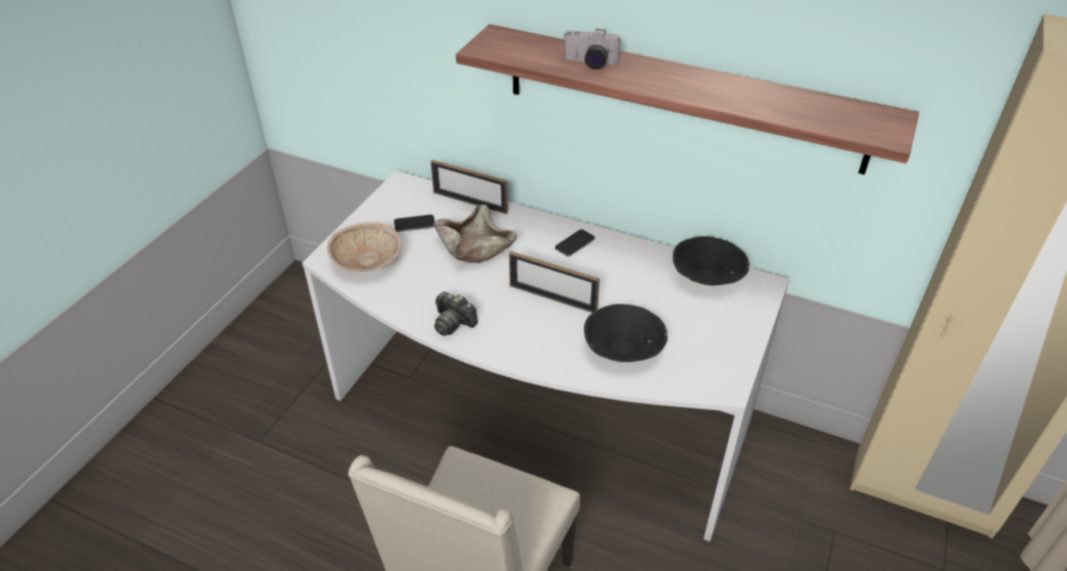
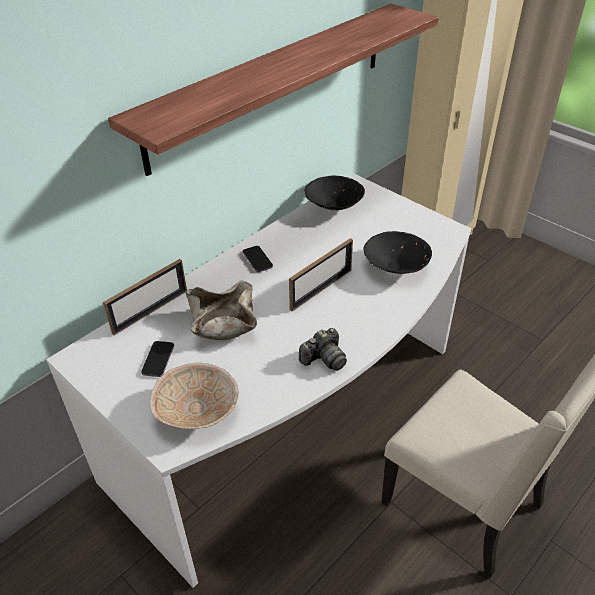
camera: 70 degrees left, 0 degrees up
(589, 64) = (239, 85): camera -> none

